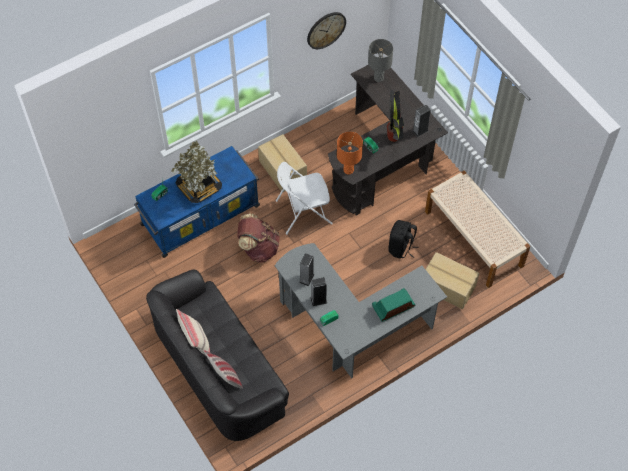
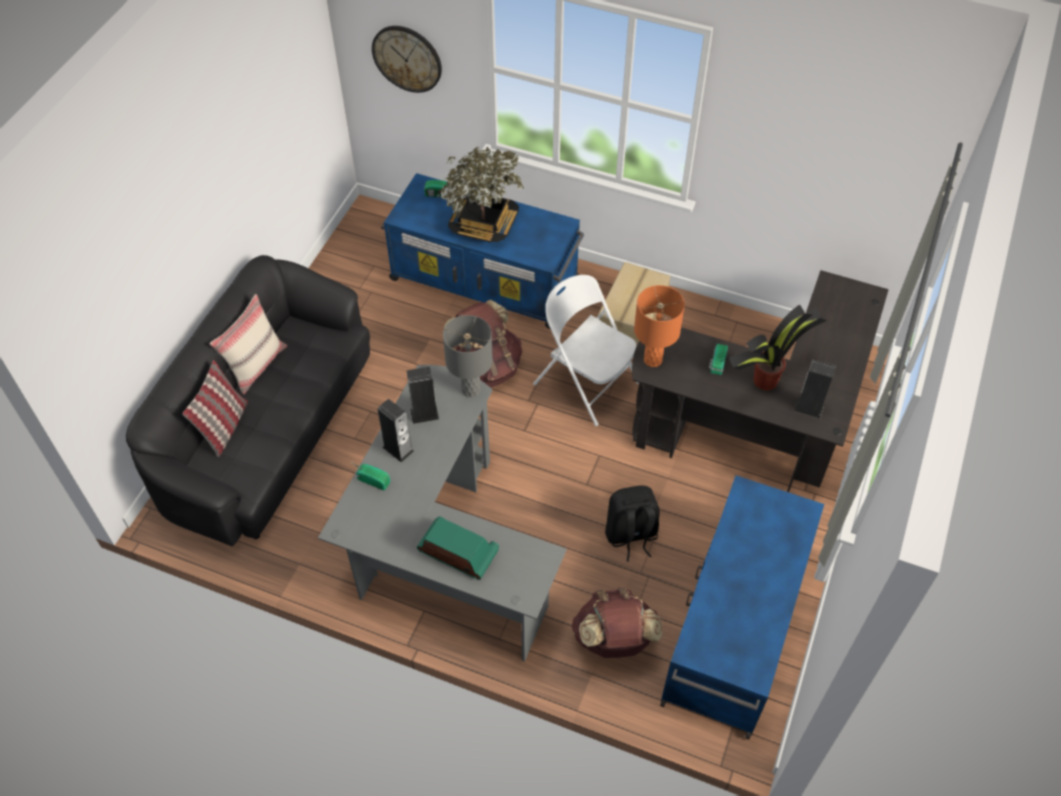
camera: 55 degrees right, 5 degrees down
(326, 30) = (809, 153): wall clock -> wall clock (407, 58)
(378, 78) = (848, 305): grey table lamp -> grey table lamp (471, 389)
(447, 287) = (614, 640): cardboard box -> brown backpack
(474, 238) = (734, 626): beige bench -> blue cabinet

